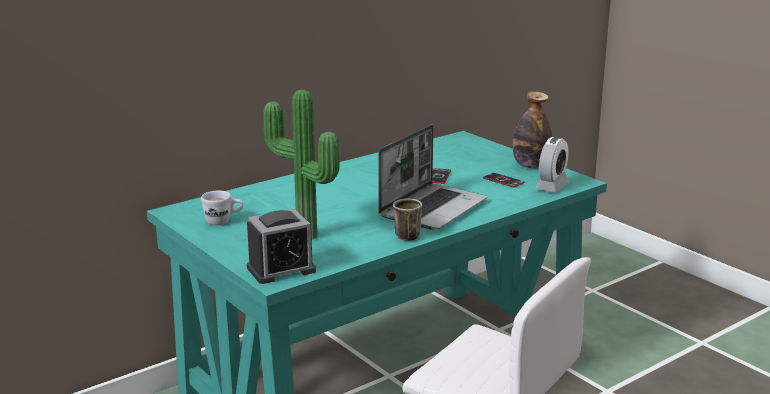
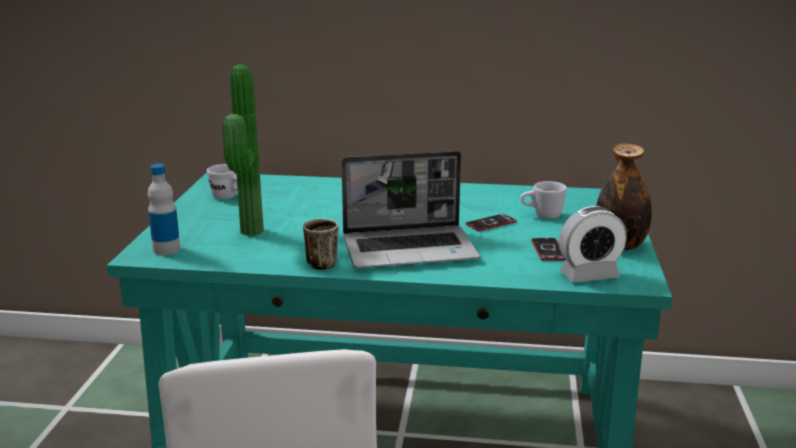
camera: 45 degrees right, 0 degrees up
(281, 269) = (166, 249): alarm clock -> bottle
(454, 162) = (542, 215): none -> white mug

